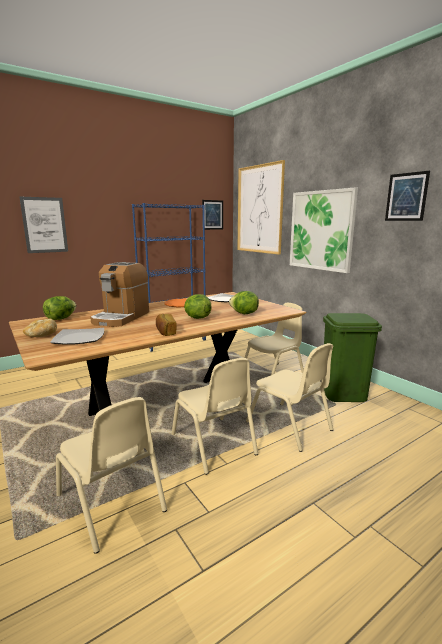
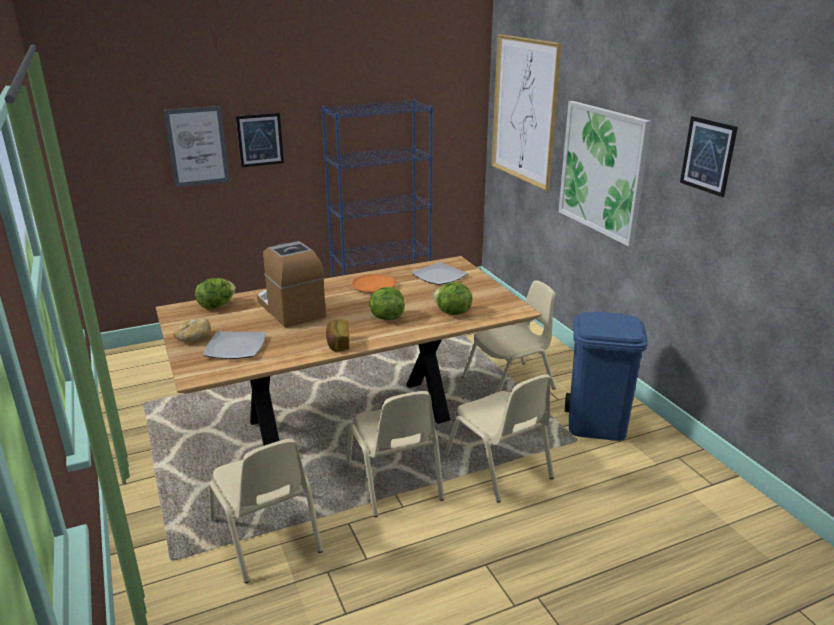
camera: 10 degrees right, 10 degrees up
(121, 317) = (290, 309): coffee machine -> coffee machine turned 120 degrees clockwise
(212, 215) = (452, 109): picture -> picture (260, 140)
(343, 394) = (597, 425): green trash can -> blue trash can

